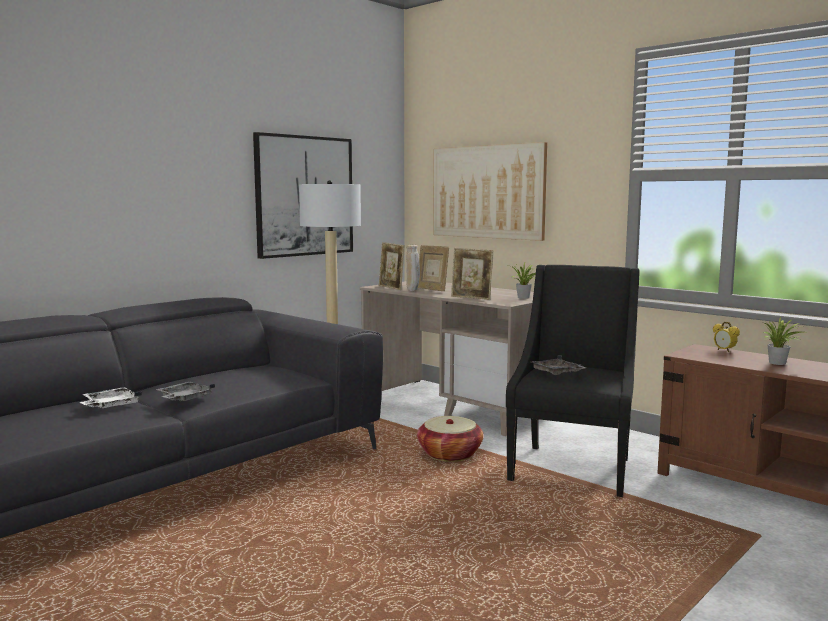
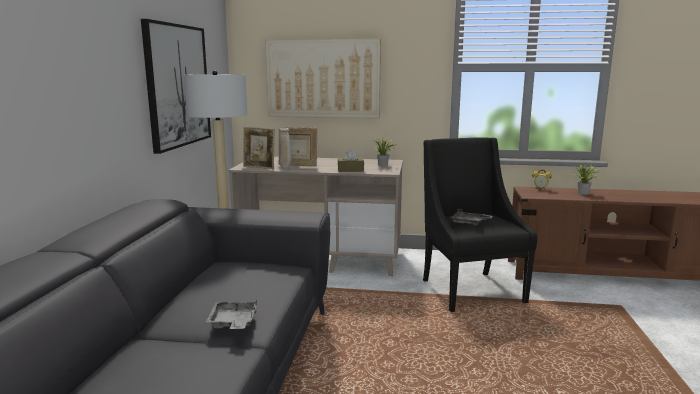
camera: 35 degrees left, 5 degrees up
(110, 406) = (168, 357): white tray -> none
(450, 454) = (381, 302): basket -> none
(471, 298) = (350, 170): picture frame -> brown tissue box

